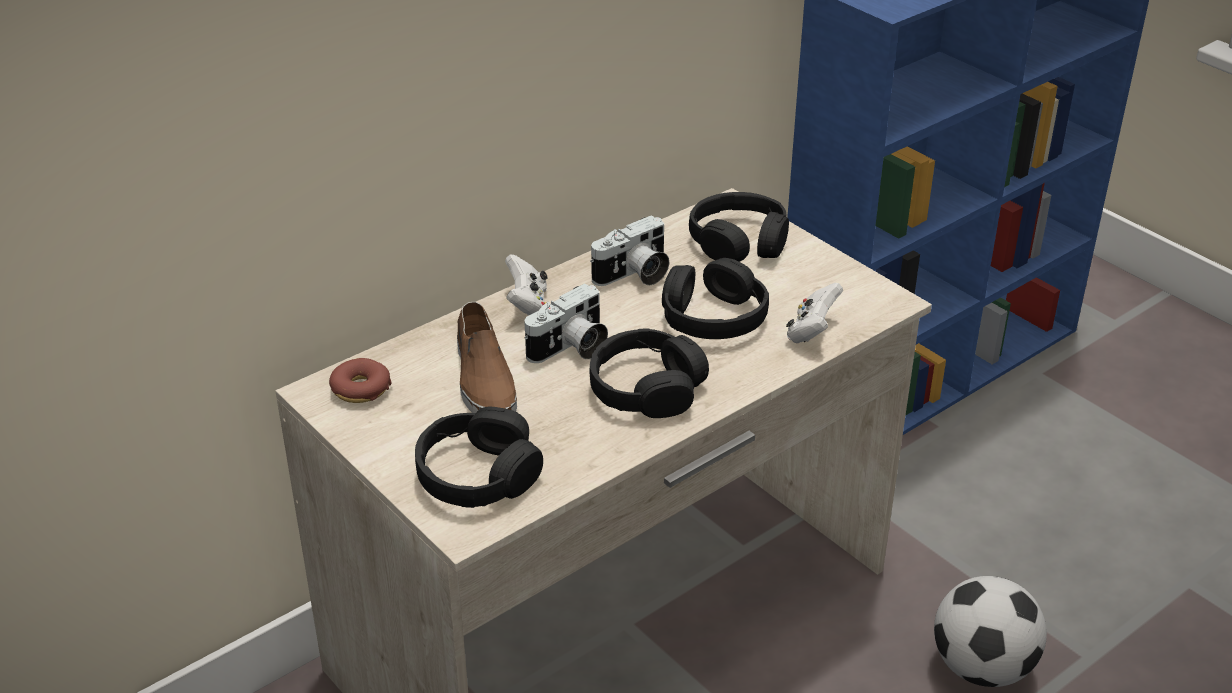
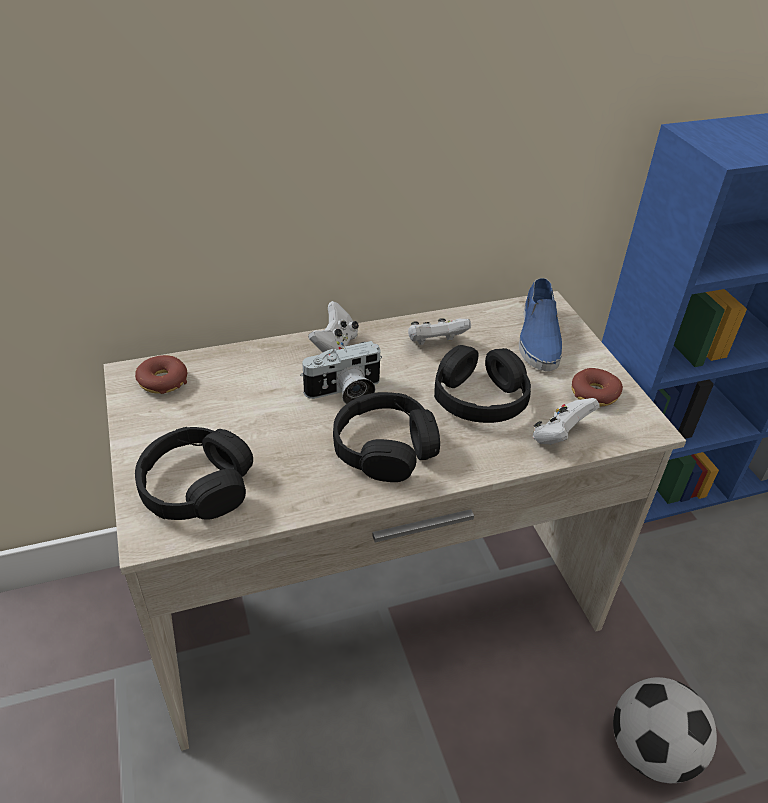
camera: 20 degrees right, 5 degrees up
(484, 379) = (260, 400): brown shoe -> none
(634, 275) = (435, 343): camera -> white game controller
(739, 242) = (538, 337): black headphones -> blue shoe
(824, 284) = (594, 394): none -> donut

